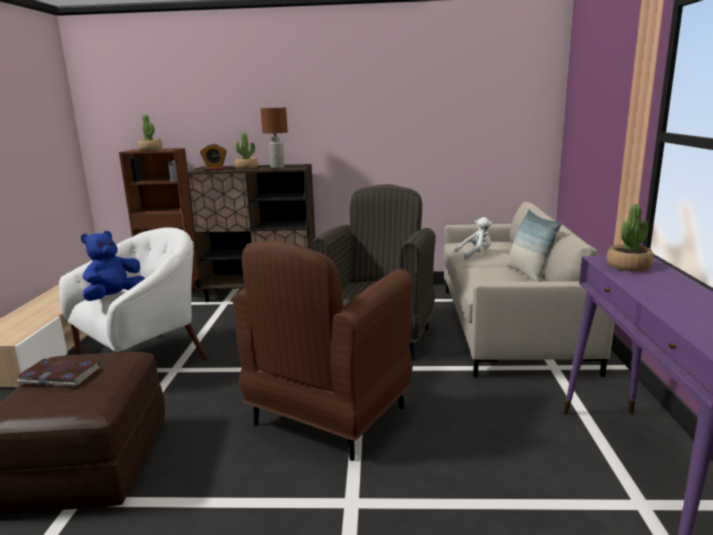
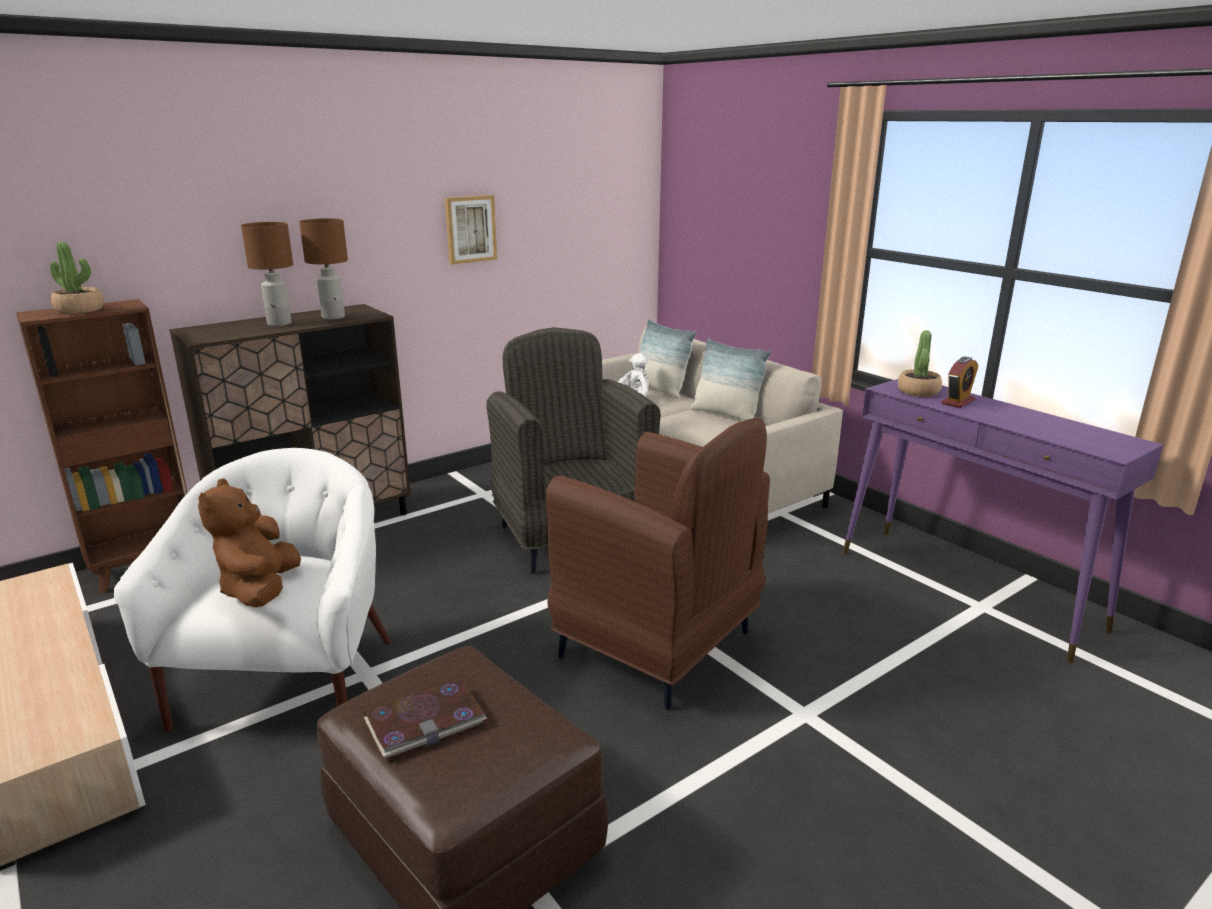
camera: 40 degrees left, 5 degrees up
(114, 297) = (260, 590): blue plush toy -> brown plush toy
(215, 169) = (227, 333): alarm clock -> alarm clock (958, 402)
(246, 168) = (279, 324): potted plant -> brown table lamp
(328, 418) = (659, 646): brown armchair -> brown armchair turned 45 degrees counterclockwise
(390, 120) = (470, 229): none -> picture
(509, 250) = (660, 389): none -> pillow

